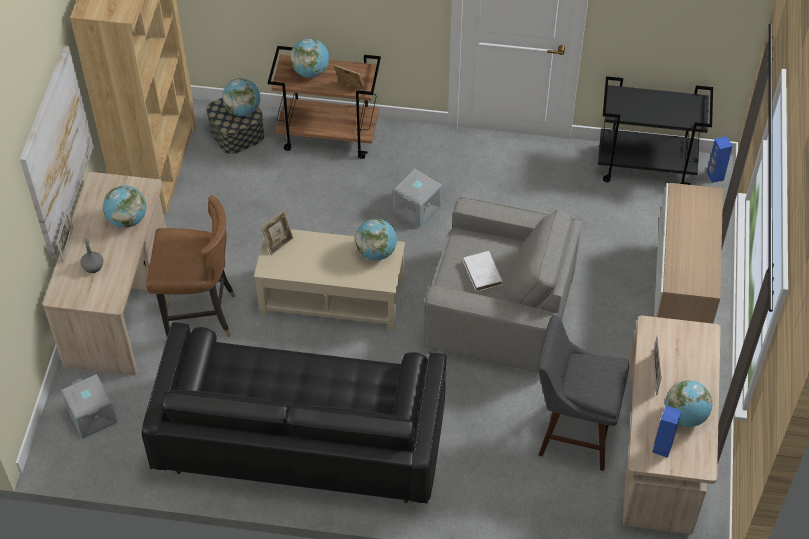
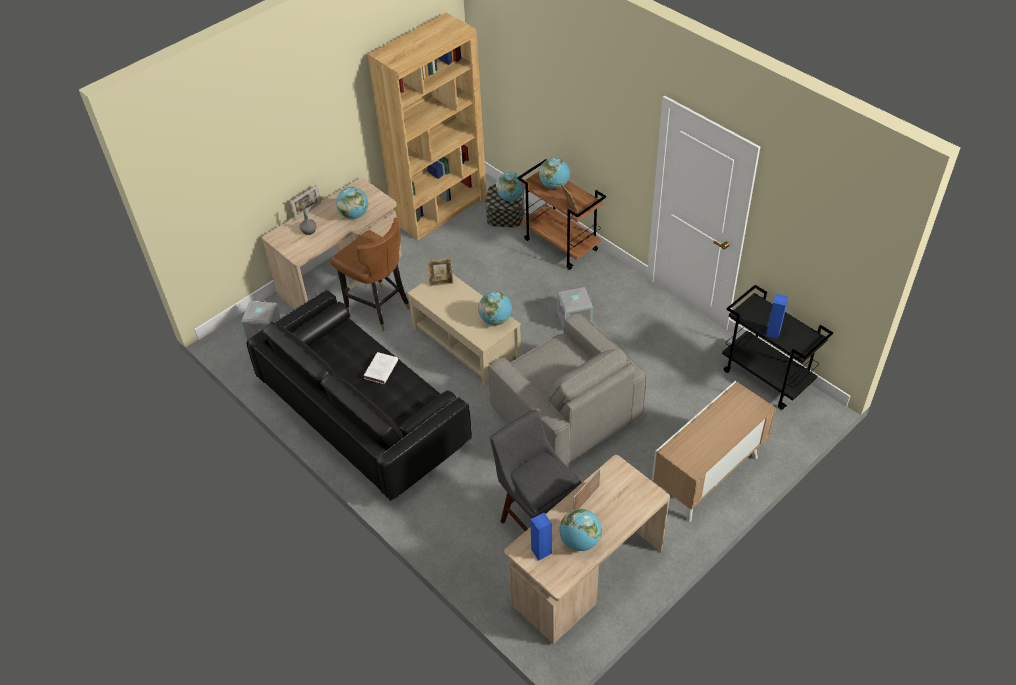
camera: 40 degrees right, 5 degrees down
(56, 152) = (321, 142): picture -> none
(483, 274) = (550, 371): white book -> white book (380, 370)
(714, 176) = (815, 413): blue speaker -> blue speaker (773, 332)

